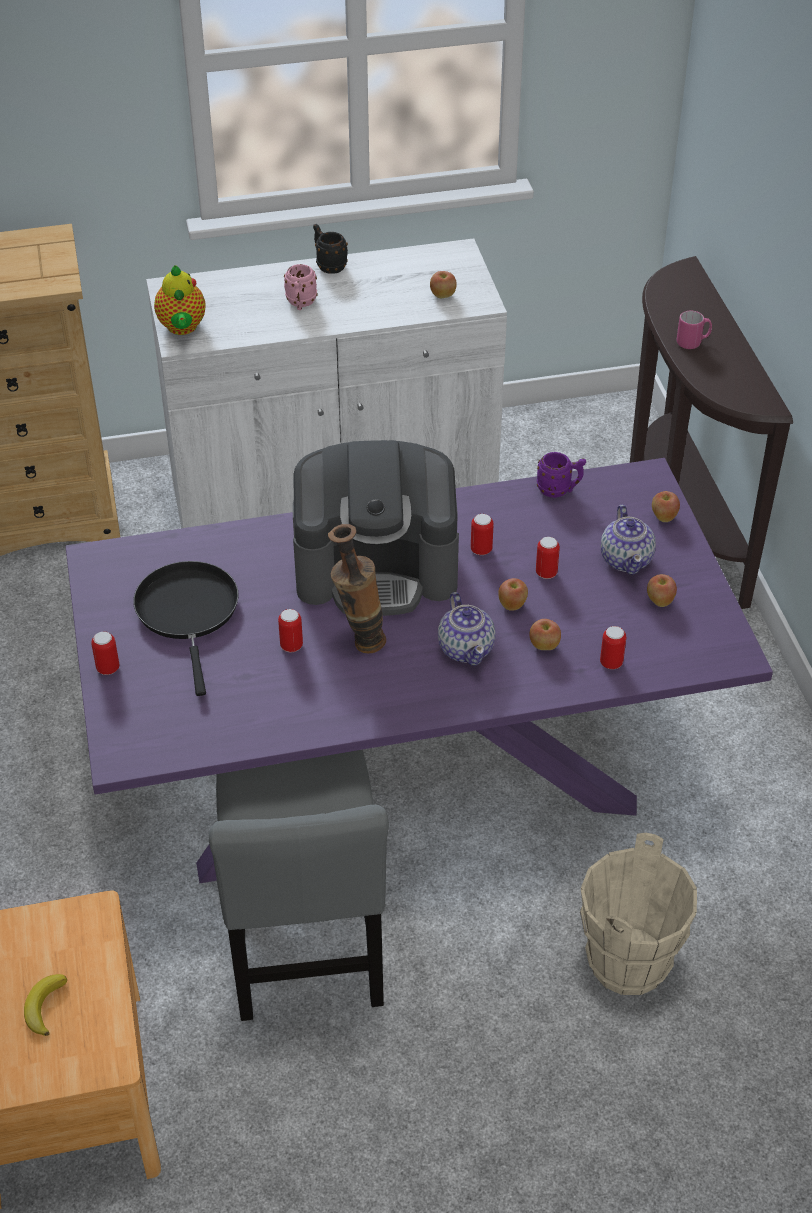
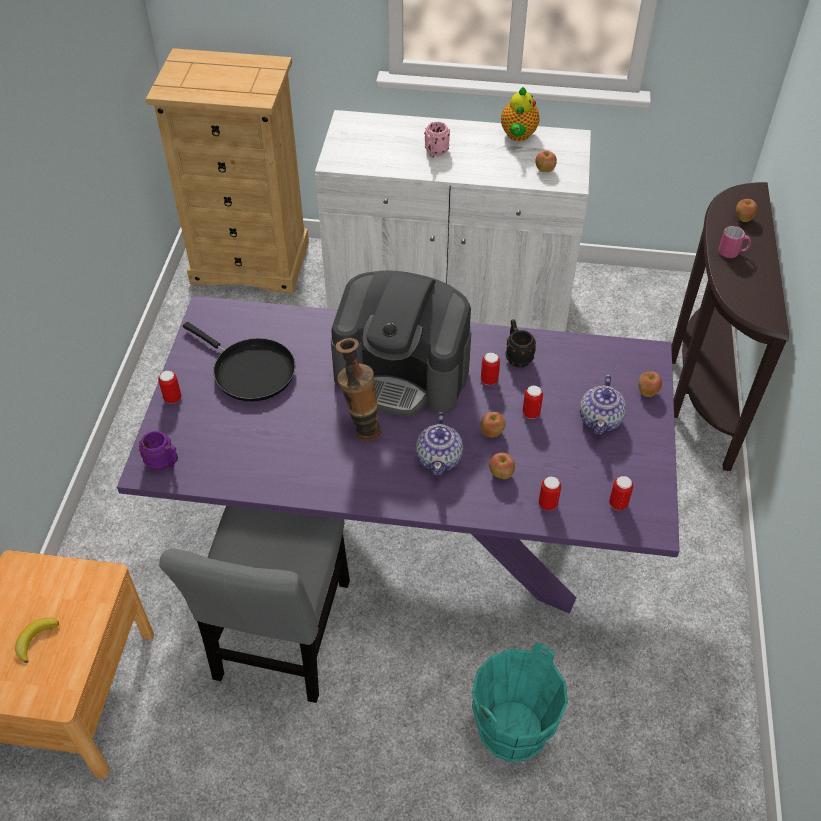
camera: 20 degrees right, 5 degrees up
(182, 328) = (340, 152): teapot -> teapot (518, 136)
(188, 612) = (250, 371): black frying pan -> black frying pan turned 120 degrees clockwise
(291, 646) = (310, 418): can -> can (618, 504)
(328, 265) = (470, 127): black mug -> black mug (517, 356)
(559, 490) = (573, 347): purple mug -> purple mug (164, 463)
(629, 963) = (513, 732): beige bucket -> turquoise bucket
(659, 601) = (611, 462): apple -> apple (743, 218)

